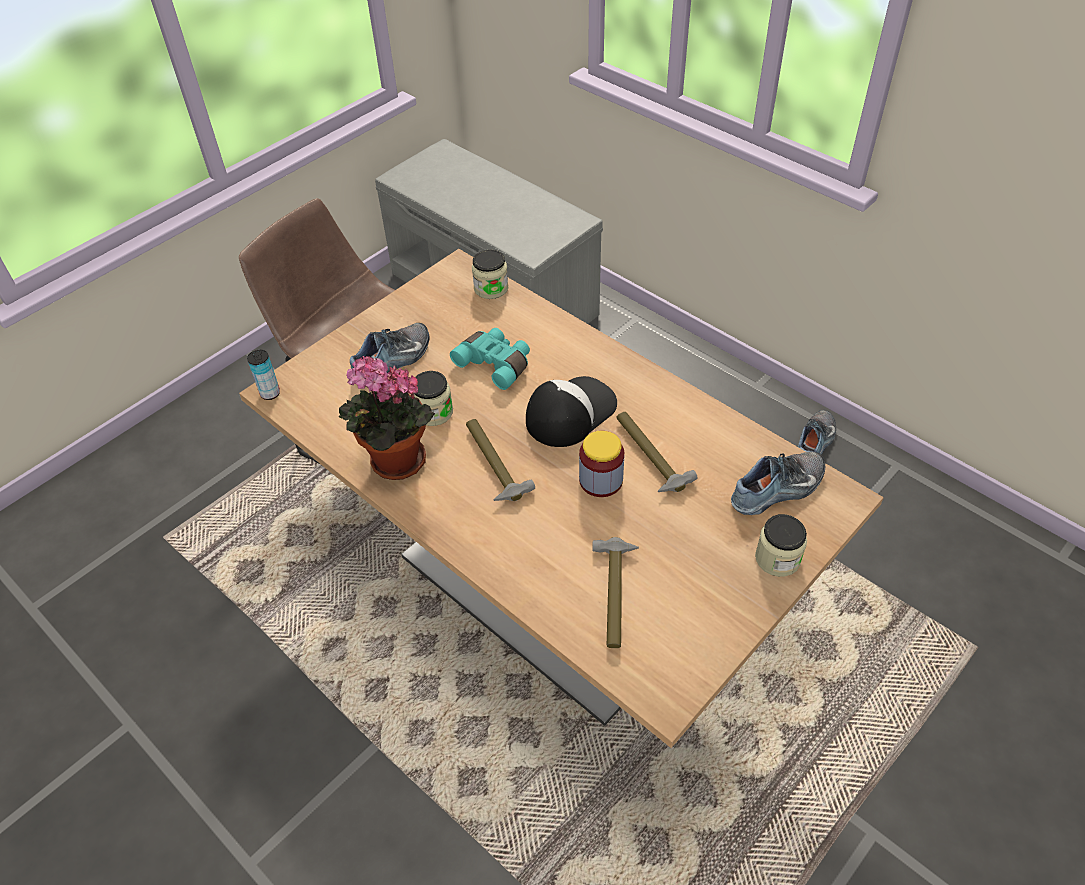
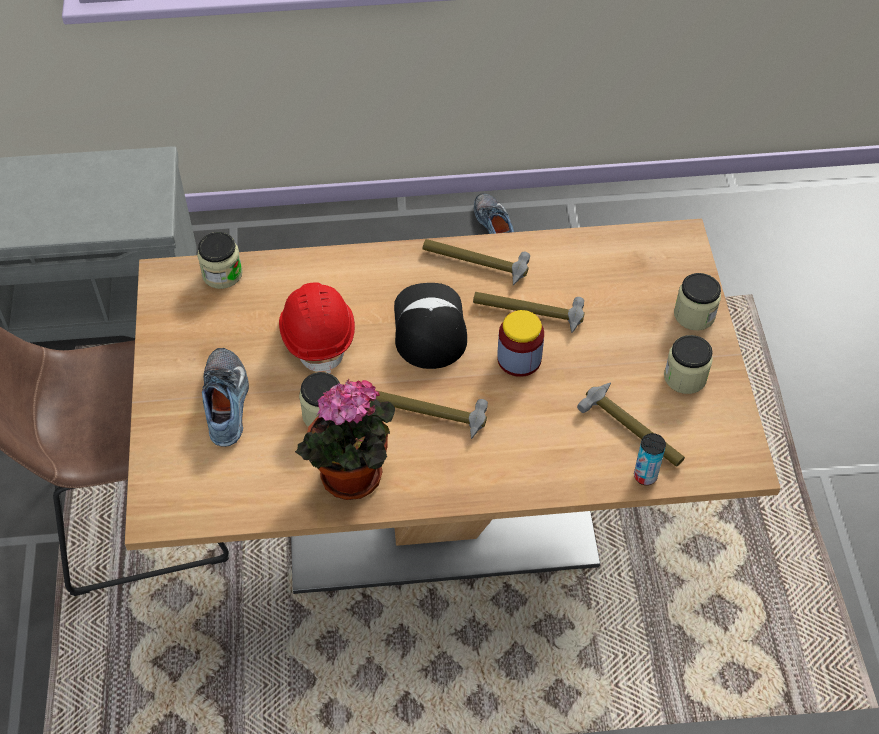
camera: 50 degrees left, 5 degrees up
(270, 393) = (156, 519): can -> can (645, 476)
(496, 364) = (318, 334): turquoise binoculars -> red hard hat
(656, 397) = (475, 263): none -> hammer
(707, 595) = (685, 377): none -> jar
(779, 490) = (638, 266): shoe -> none

